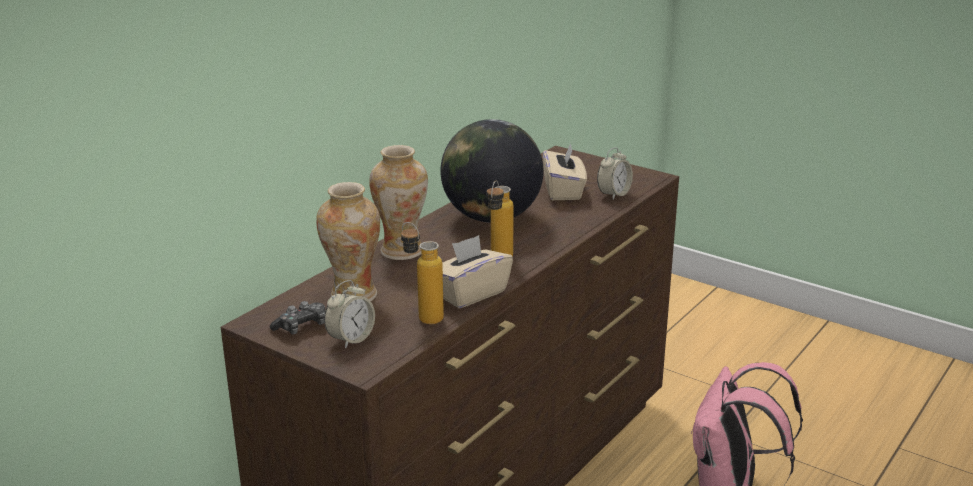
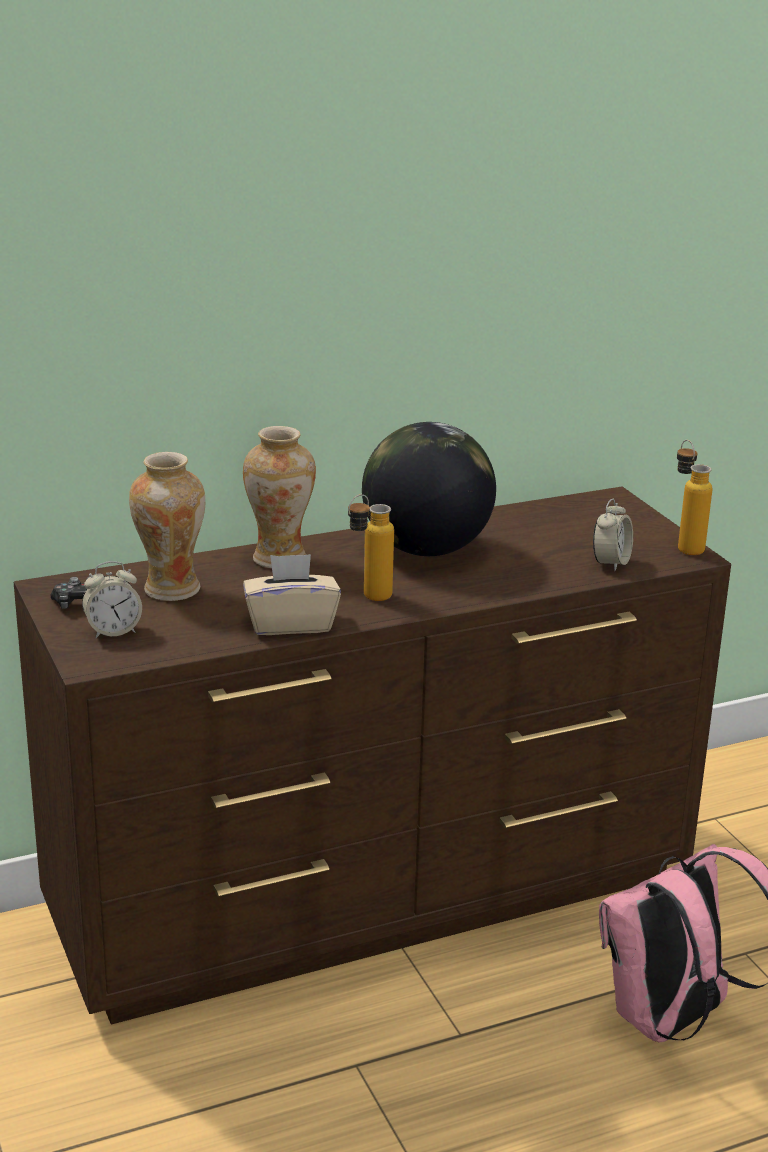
camera: 30 degrees right, 0 degrees up
(422, 316) = (211, 631): bottle -> bottle (684, 546)
(563, 191) = (554, 542): beige tissue box -> none
(614, 194) = (611, 563): alarm clock -> alarm clock turned 45 degrees counterclockwise

